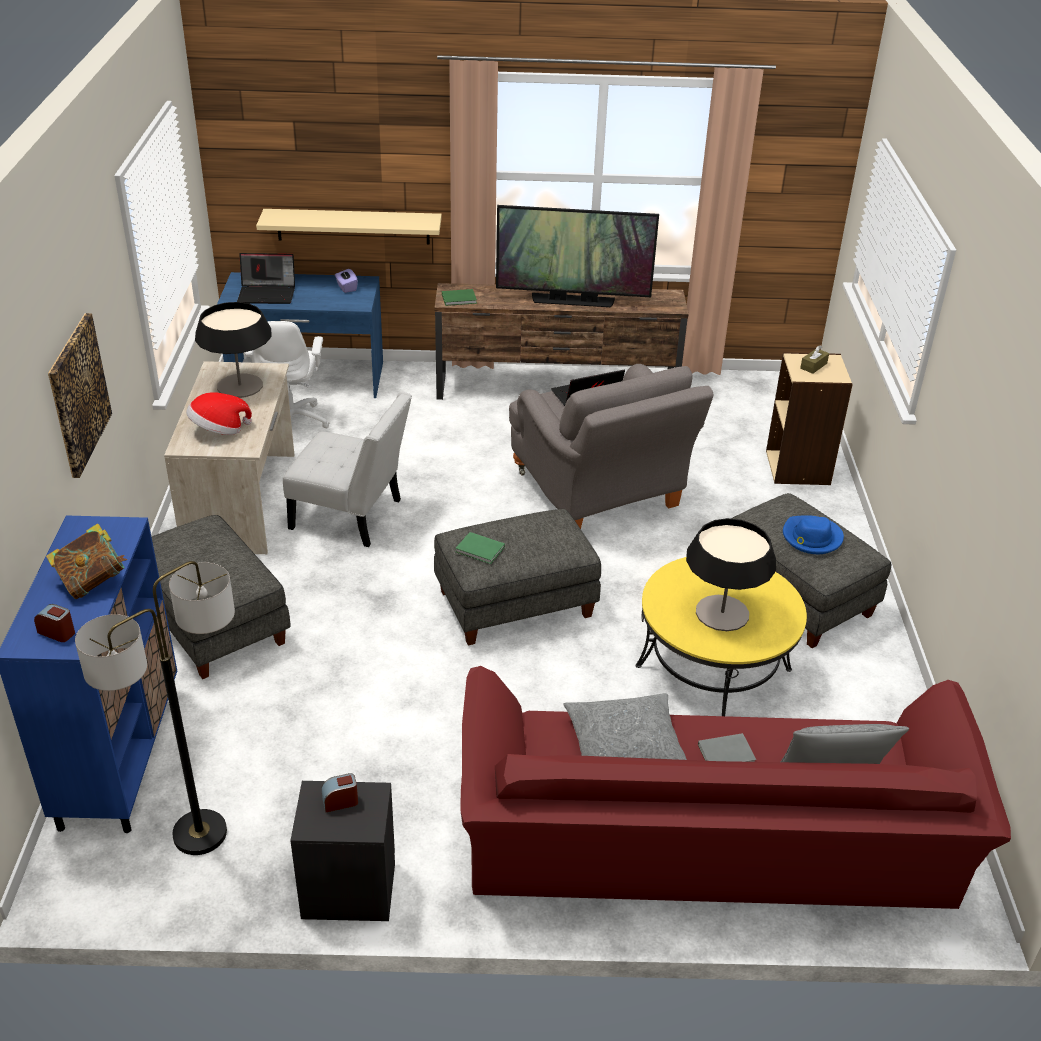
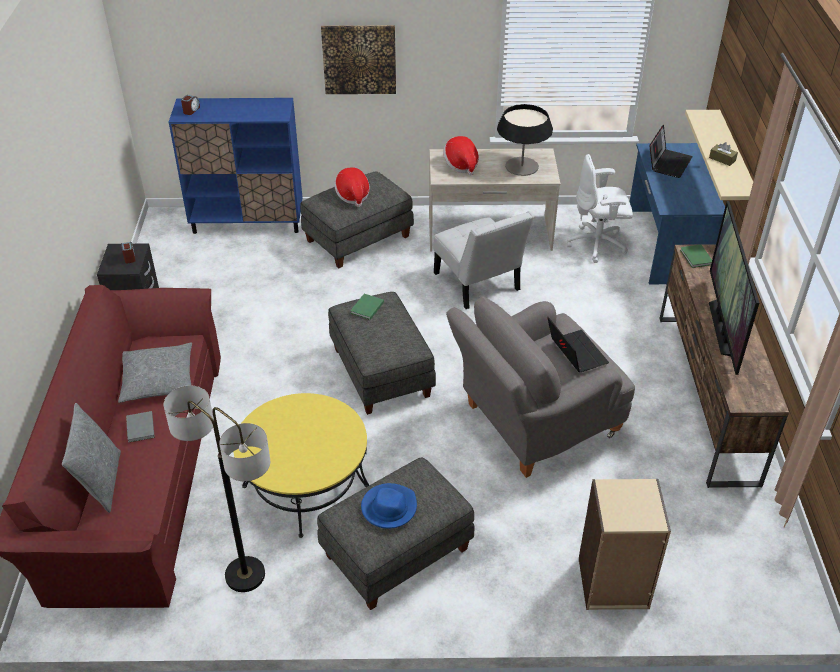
camera: 90 degrees right, 5 degrees up
(92, 582) = (231, 113): book -> none
(199, 833) = (187, 256): floor lamp -> floor lamp (245, 575)
(207, 561) = (352, 196): none -> hat
(268, 294) = (668, 163): laptop -> laptop turned 150 degrees counterclockwise
(346, 287) = (697, 199): purple tissue box -> none
(352, 516) = (478, 285): white chair -> white chair turned 45 degrees counterclockwise
(722, 613) = (289, 438): table lamp -> none
(813, 366) = (633, 501): brown tissue box -> brown tissue box (722, 159)

